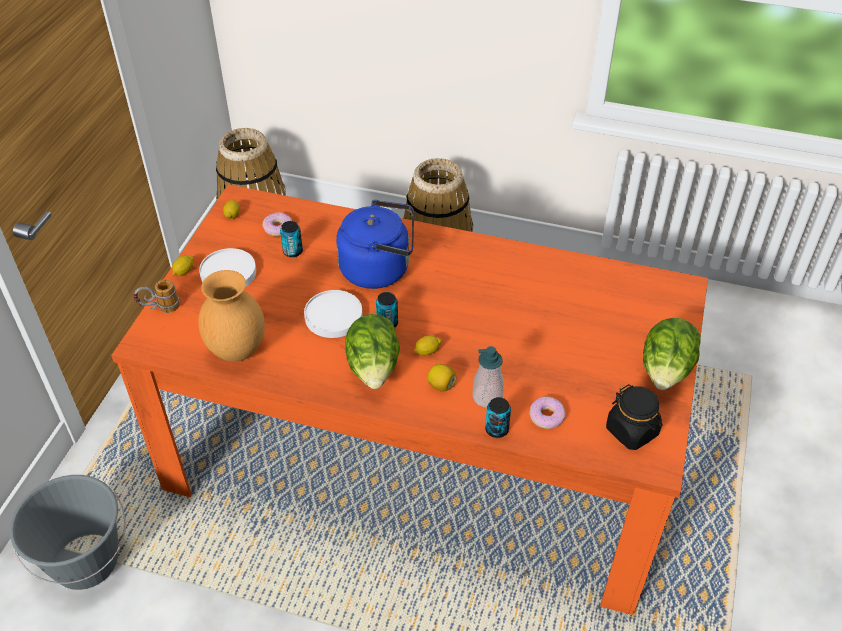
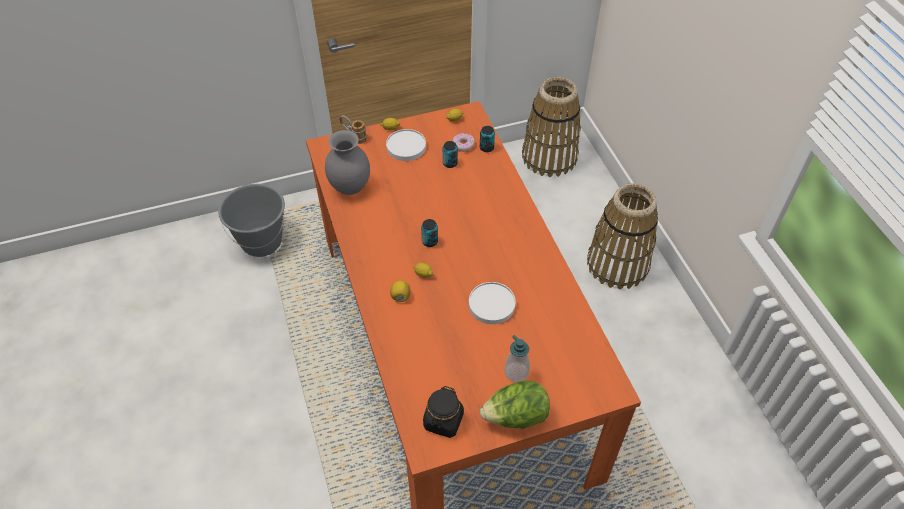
camera: 55 degrees right, 5 degrees up
(238, 350) = (351, 188): brown vase -> grey vase
(333, 317) = (413, 213): white plate -> white plate (491, 305)
(374, 369) = (387, 256): lettuce -> none
(379, 269) = (473, 211): blue kettle -> none
(487, 397) = (410, 325): soap dispenser -> soap dispenser (516, 372)
(496, 429) = (387, 344): can -> can (486, 148)
(547, 416) = (418, 365): donut -> none

